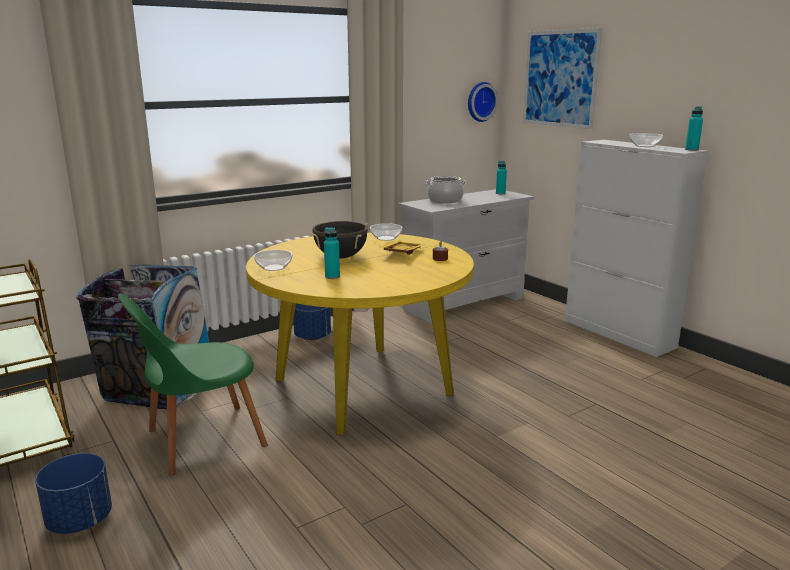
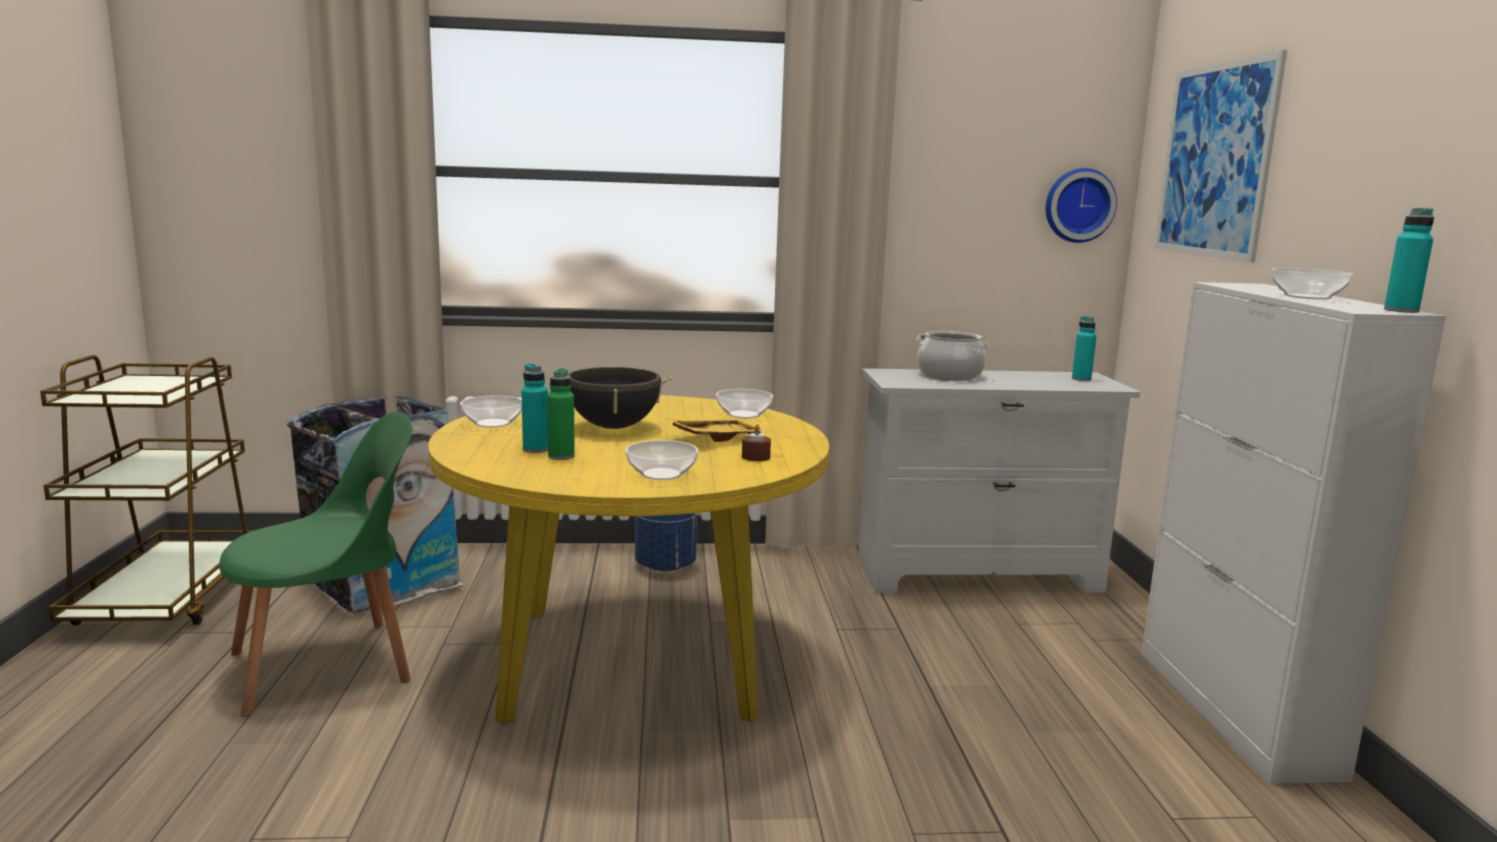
camera: 30 degrees right, 5 degrees down
(80, 520) = (72, 719): blue planter -> none
(200, 440) = (329, 665): green chair -> green chair turned 150 degrees clockwise
(353, 277) = (561, 456): none -> green bottle
(420, 276) = (662, 474): none -> bowl

